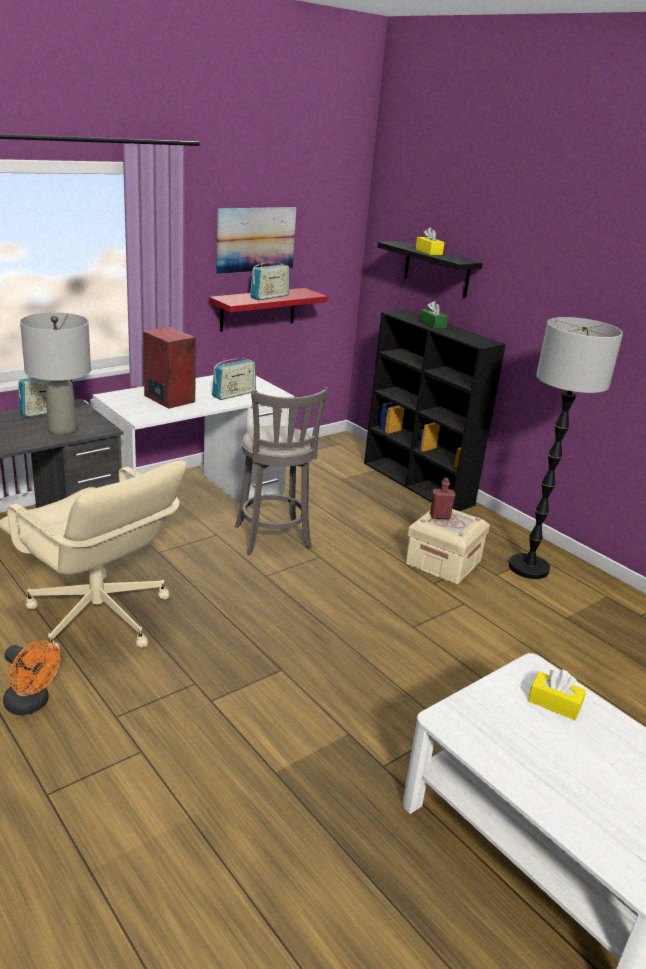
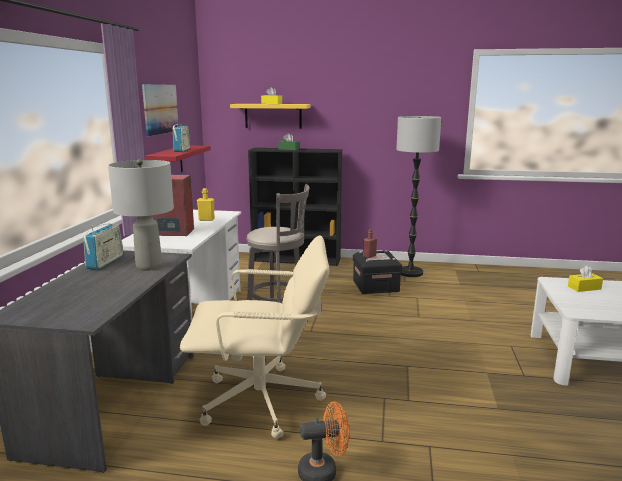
camera: 40 degrees left, 10 degrees down
(234, 394) = (206, 219): radio -> yellow bottle
(436, 269) = (273, 116): black shelf -> yellow shelf
(443, 562) = (375, 286): beige storage box -> black storage box

